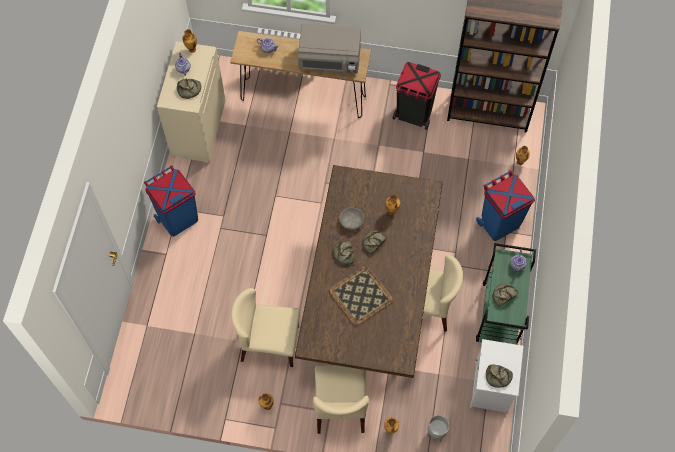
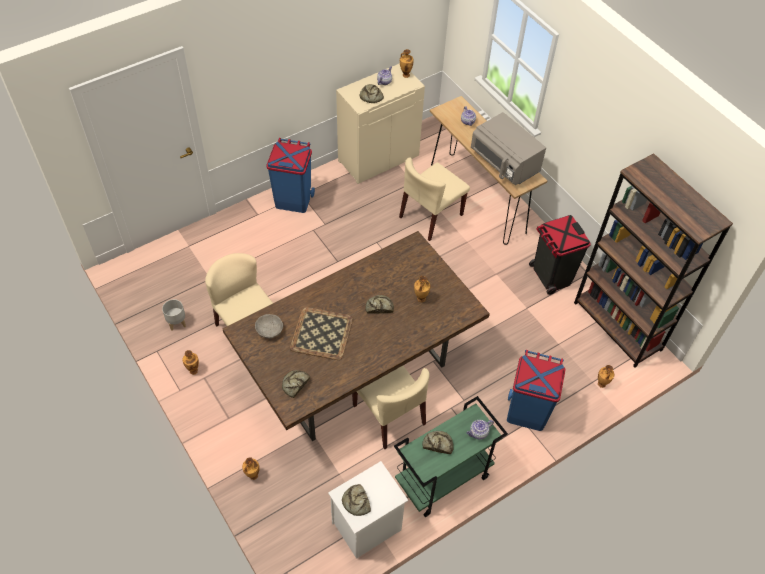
camera: 45 degrees right, 10 degrees down
(340, 407) = (239, 422): beige chair -> beige chair (431, 216)
(344, 254) = (347, 295): bread -> bread (295, 384)
(351, 221) = (382, 278): grey bowl -> grey bowl (269, 330)
(436, 432) = (283, 513): grey planter -> grey planter (177, 322)

